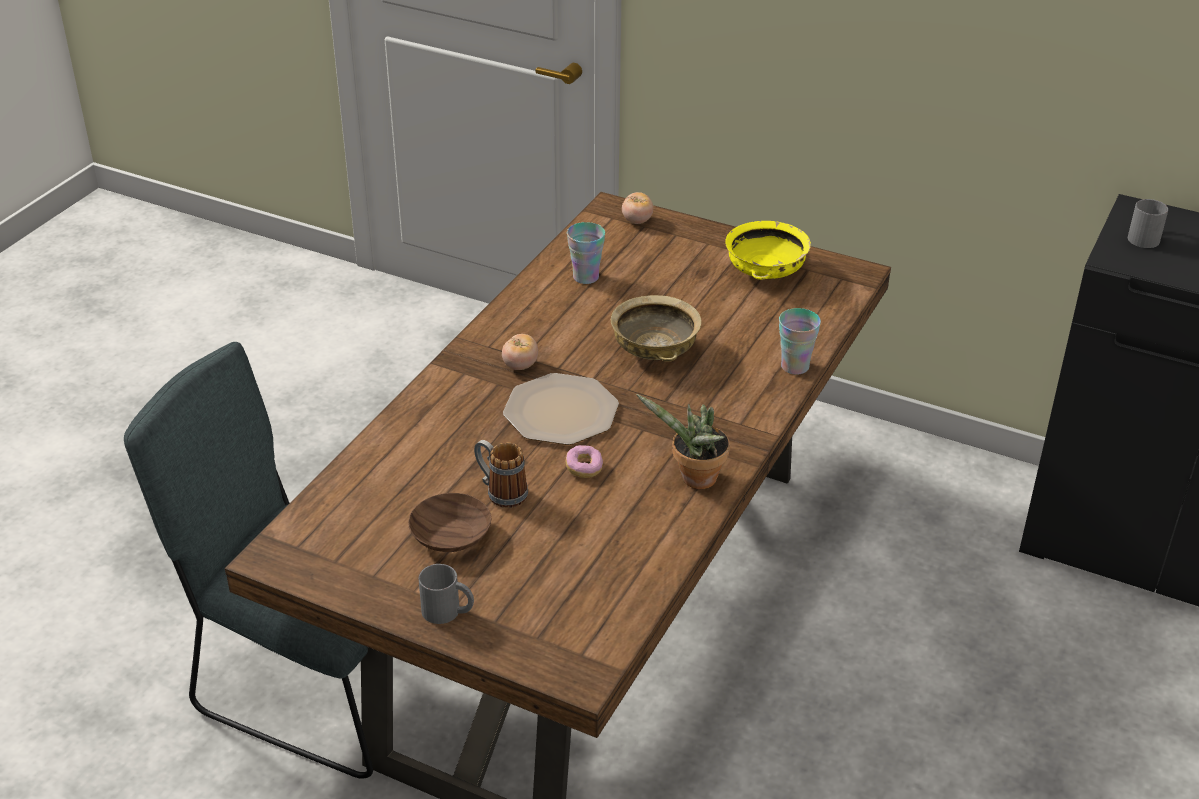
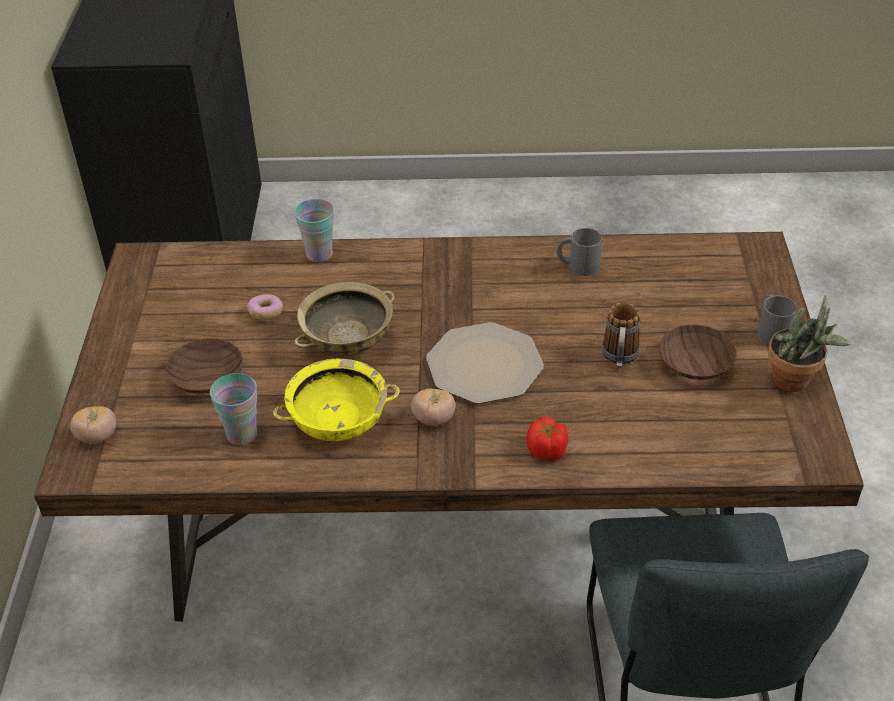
camera: 115 degrees left, 5 degrees up
(433, 409) = (547, 450): none -> tomato
(584, 468) = (549, 323): donut -> donut (266, 313)
(664, 274) = (205, 378): none -> brown bowl
(694, 480) = (514, 262): potted plant -> potted plant (795, 383)
(765, 272) = (165, 313): yellow bowl -> yellow bowl (340, 422)
(1146, 236) = (123, 46): grey mug -> grey mug (578, 265)

